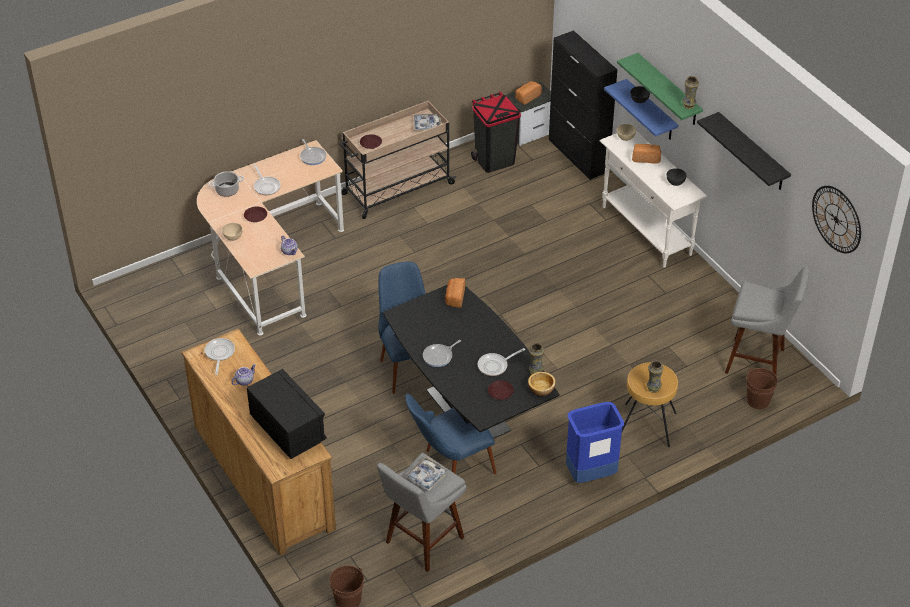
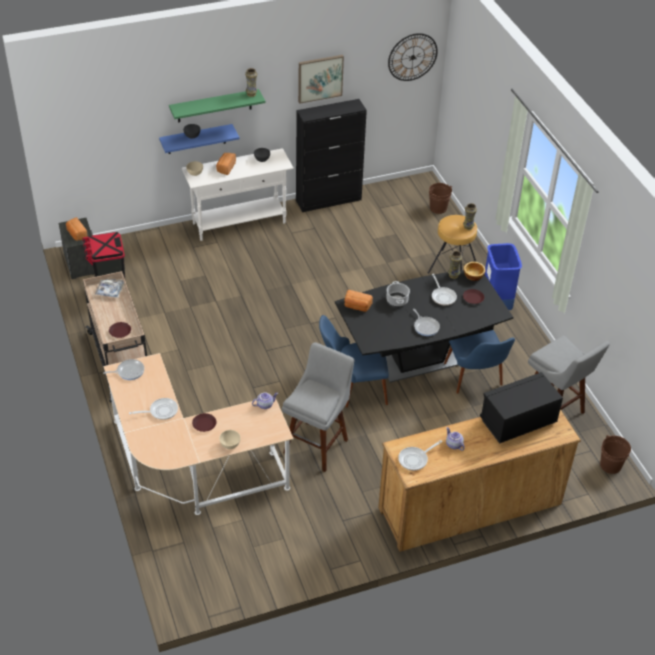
camera: 80 degrees left, 0 degrees up
(219, 354) = (415, 459): frying pan -> frying pan turned 45 degrees counterclockwise
(227, 190) = (155, 442): cooking pot -> cooking pot (397, 300)
(427, 476) = (560, 354): tray -> none
(578, 155) = (129, 241): black cabinet -> black cabinet (329, 200)
(752, 152) = (320, 78): black shelf -> picture
(758, 362) = (400, 199): grey stool -> grey stool (317, 444)

